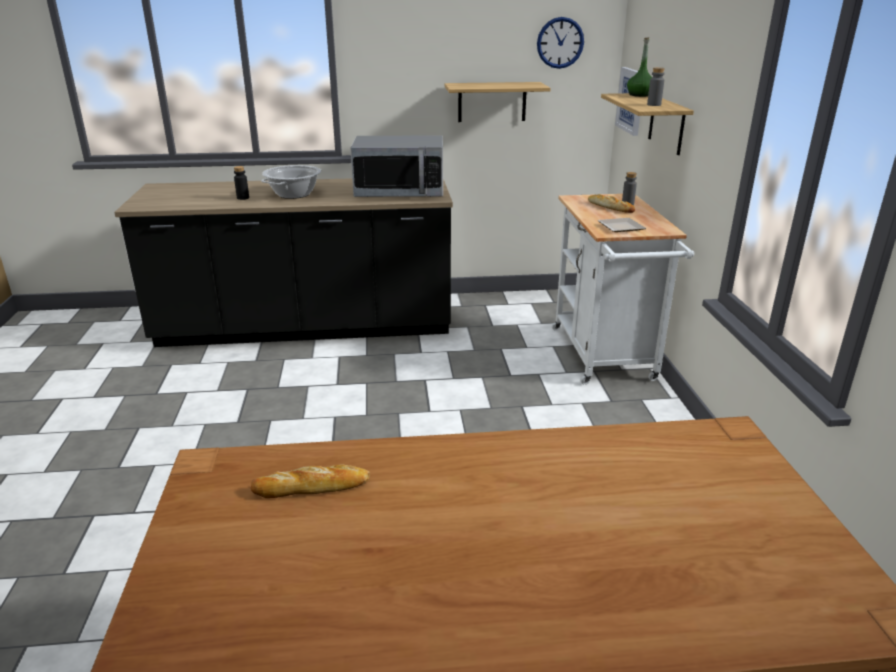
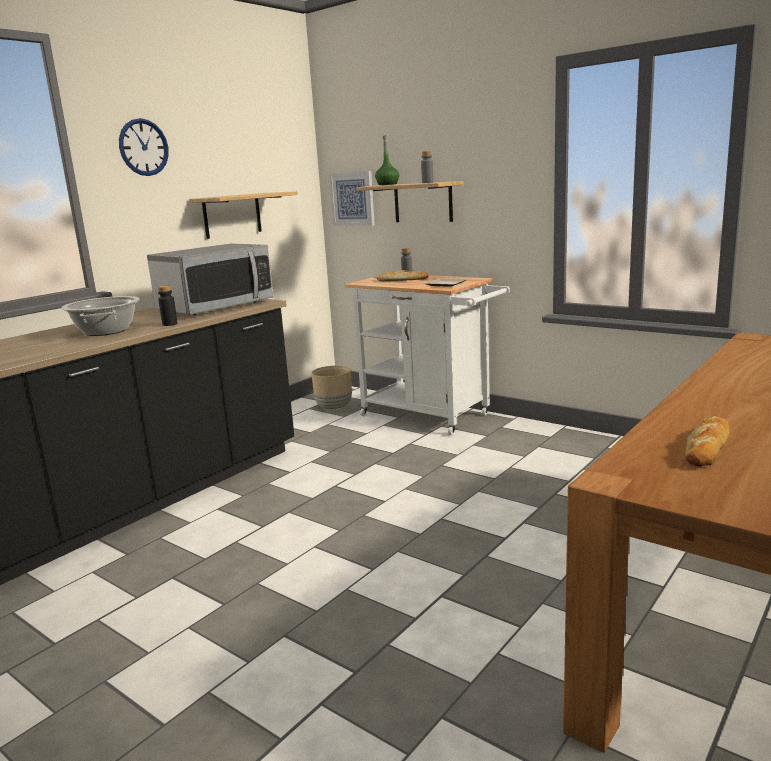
camera: 45 degrees left, 10 degrees down
(243, 198) = (50, 346): black bottle -> black bottle (170, 324)
(548, 311) = (334, 408): none -> beige planter
(560, 43) = (275, 155): wall clock -> wall clock (143, 147)

